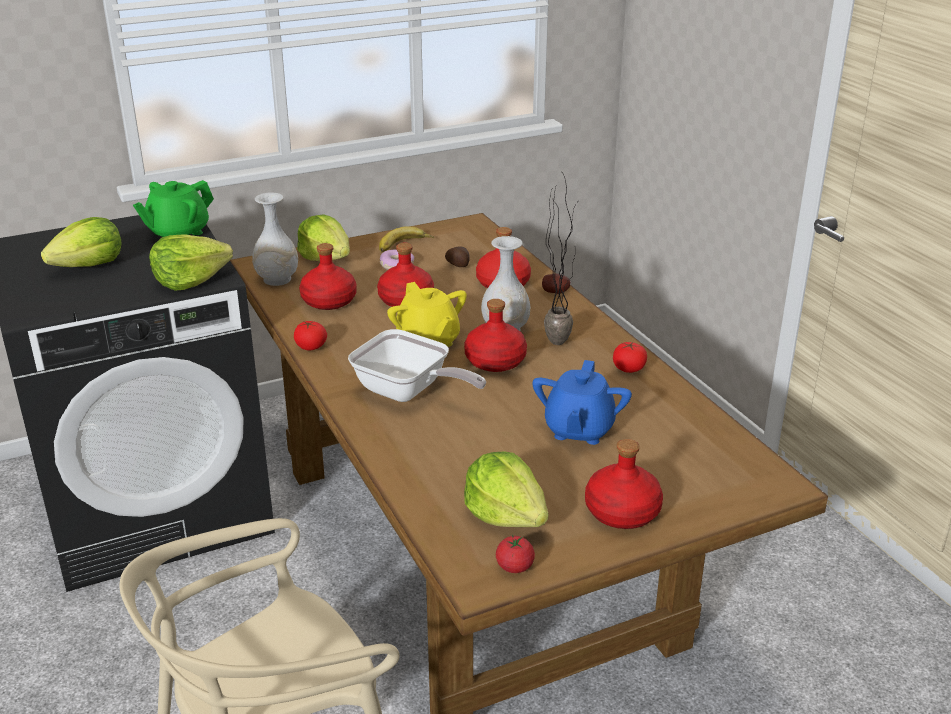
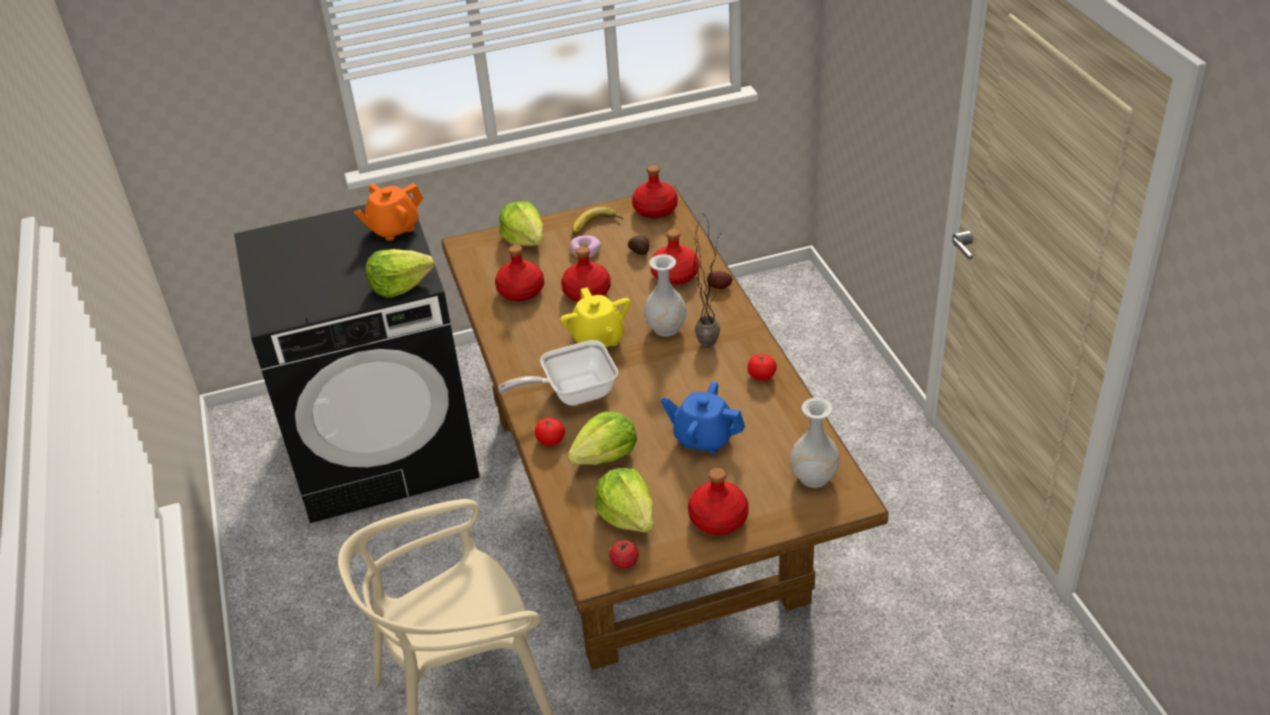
camera: 10 degrees right, 10 degrees up
(89, 265) = (319, 265): lettuce -> lettuce (606, 456)
(178, 233) = (393, 228): green teapot -> orange teapot
(277, 280) = (479, 264): white vase -> white vase (814, 477)
(311, 347) = (499, 342): tomato -> tomato (550, 440)
(408, 392) = (572, 393): frying pan -> frying pan turned 120 degrees clockwise
(495, 361) = (650, 363): red bottle -> red bottle (655, 209)
(578, 430) = (703, 438): blue teapot -> blue teapot turned 90 degrees clockwise

